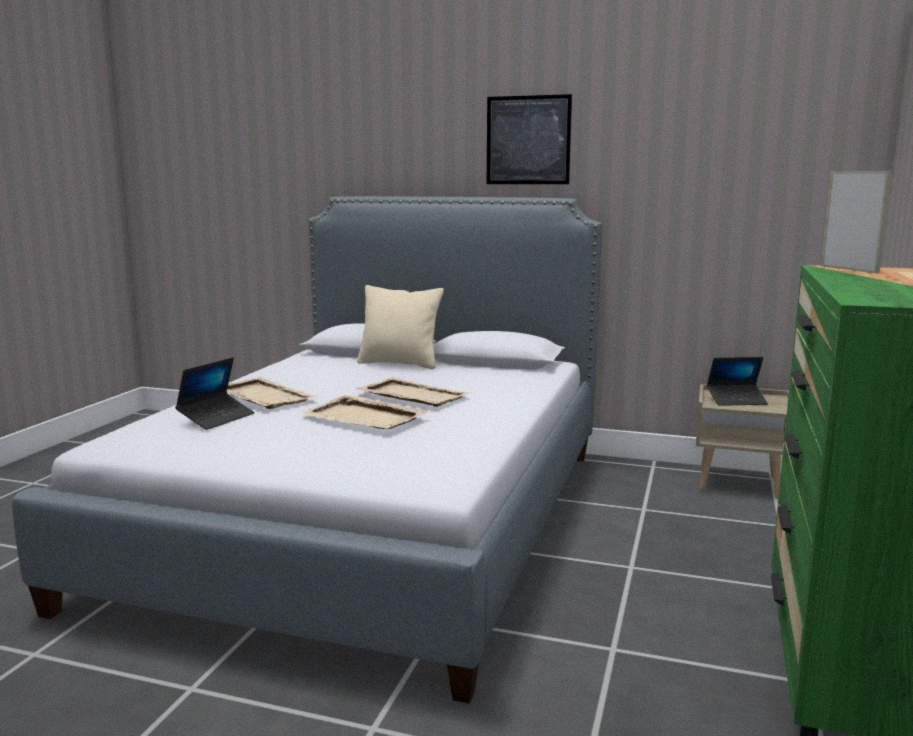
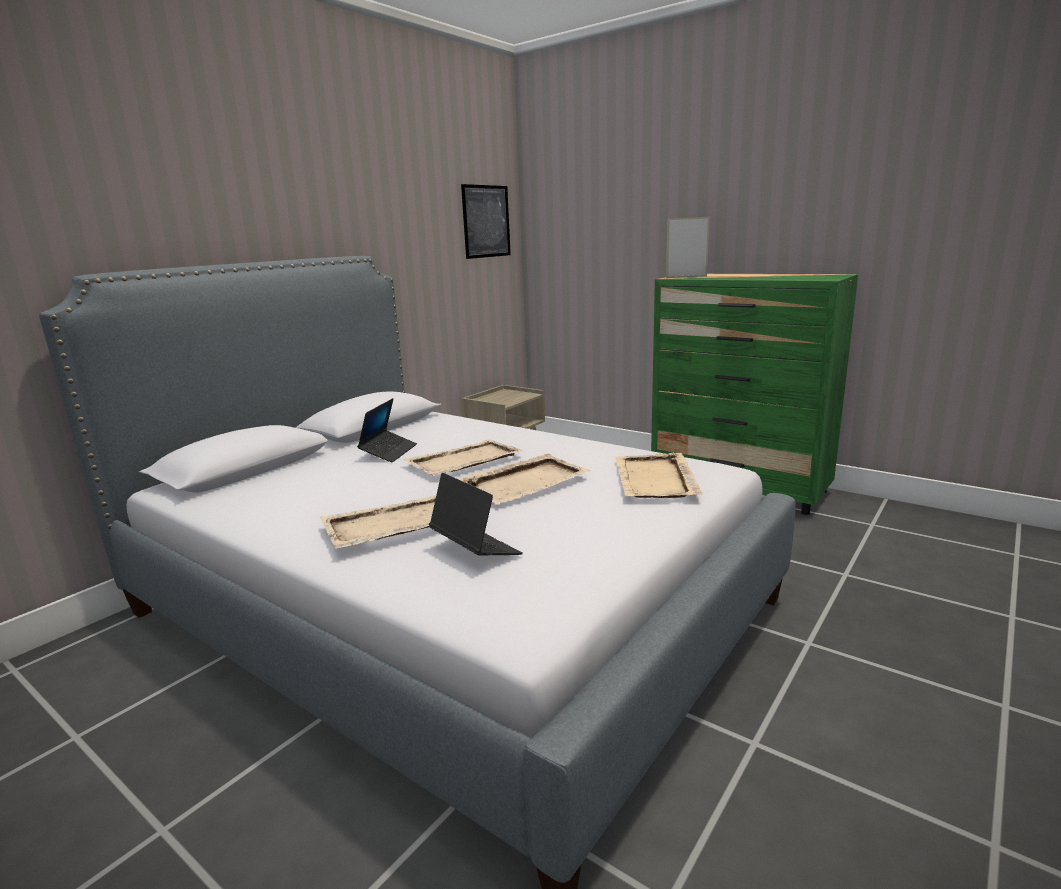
camera: 70 degrees left, 5 degrees up
(392, 458) = (655, 479): none -> beige tray
(400, 363) = (322, 458): beige pillow -> none
(528, 140) = (307, 196): picture -> picture (486, 221)
(736, 400) = (501, 399): laptop -> laptop (389, 452)

